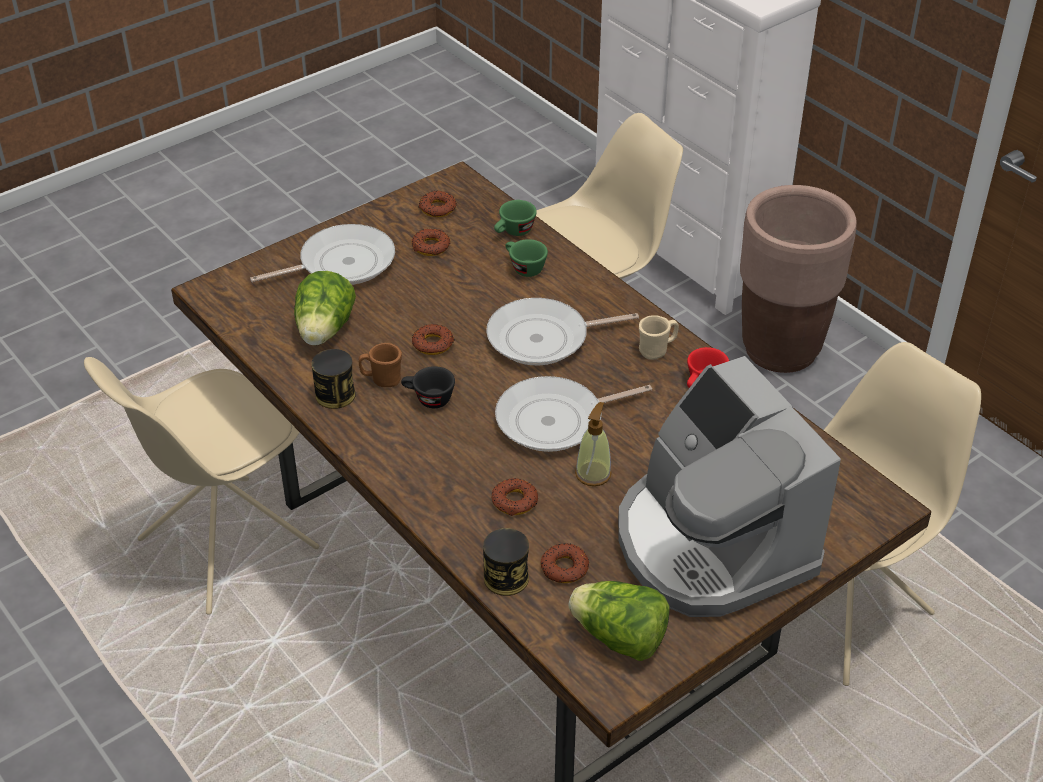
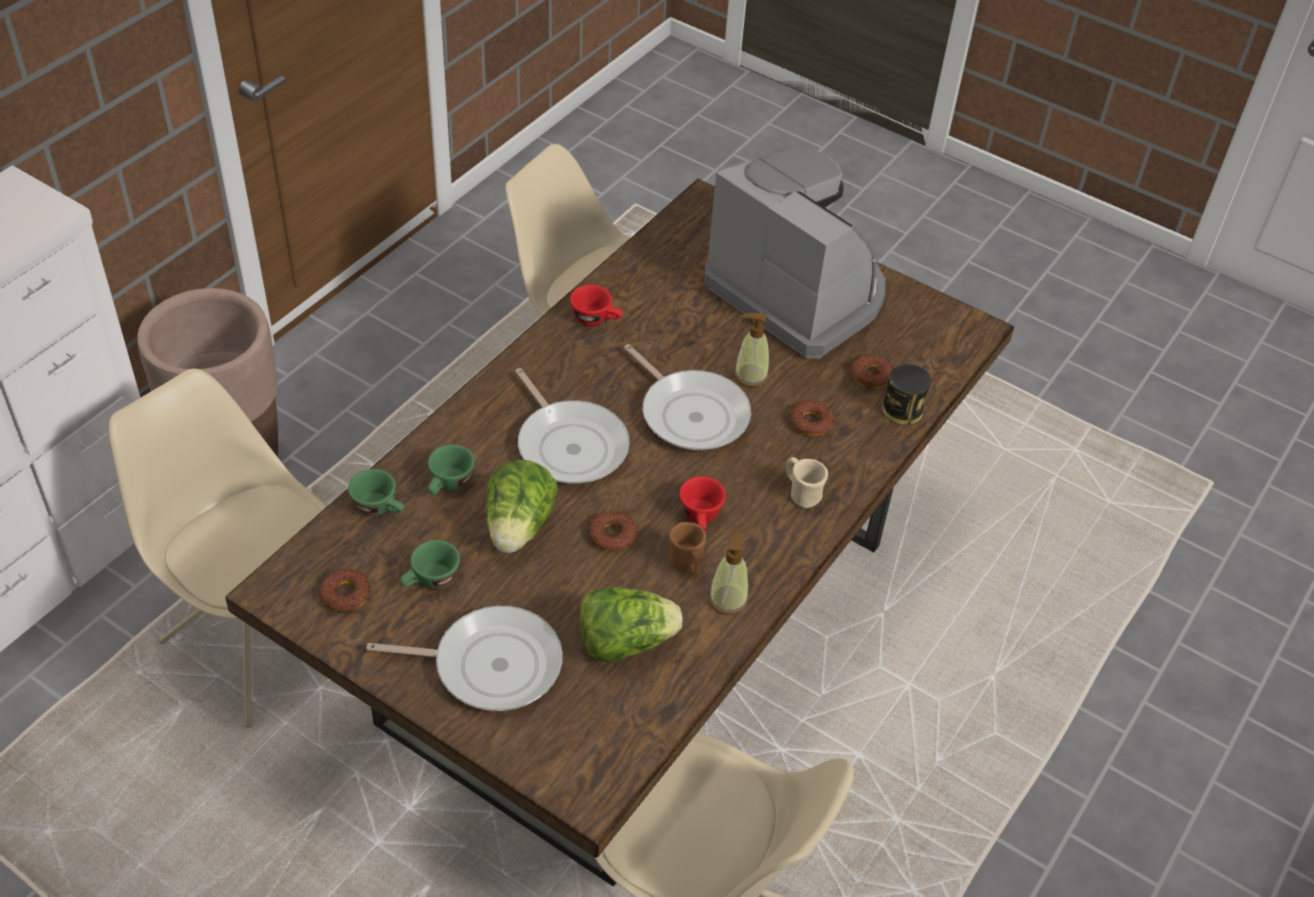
camera: 110 degrees left, 5 degrees up
(335, 395) = (728, 599): can -> soap dispenser
(341, 263) = (490, 664): frying pan -> frying pan turned 135 degrees clockwise
(428, 399) = (701, 518): black cup -> red cup
(431, 246) = (430, 581): donut -> green cup
(619, 638) = (925, 332): lettuce -> lettuce (519, 527)
(657, 350) = (557, 357): beige mug -> beige mug (801, 494)
(711, 545) = (798, 292): coffee machine -> coffee machine turned 90 degrees counterclockwise

